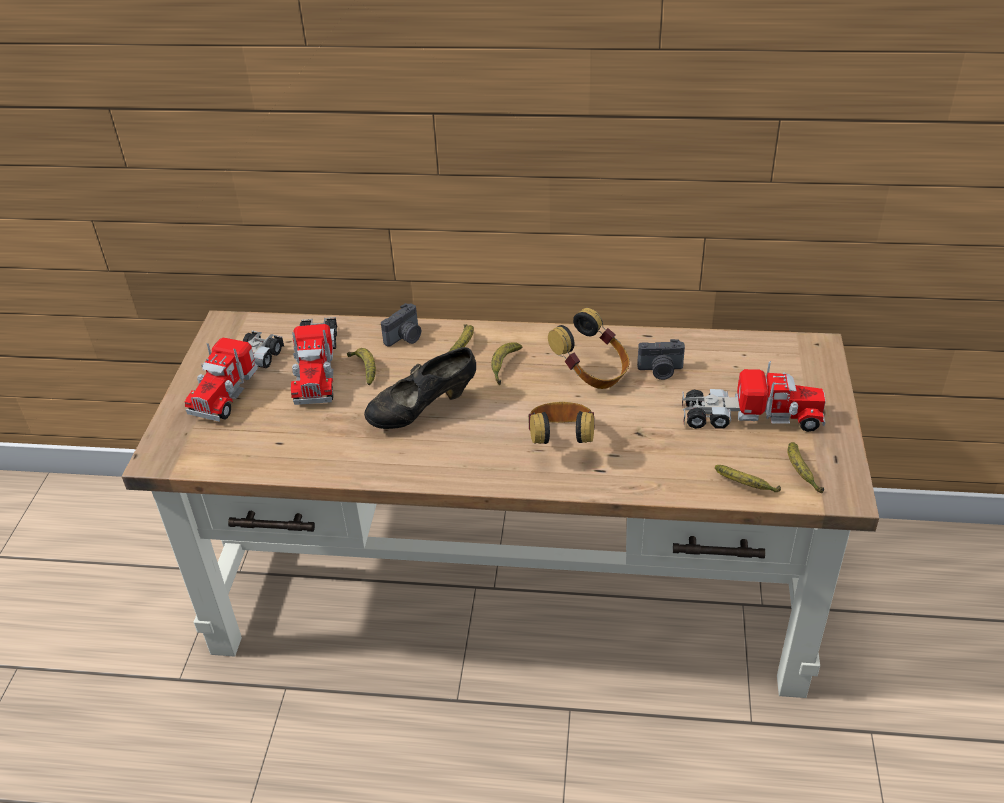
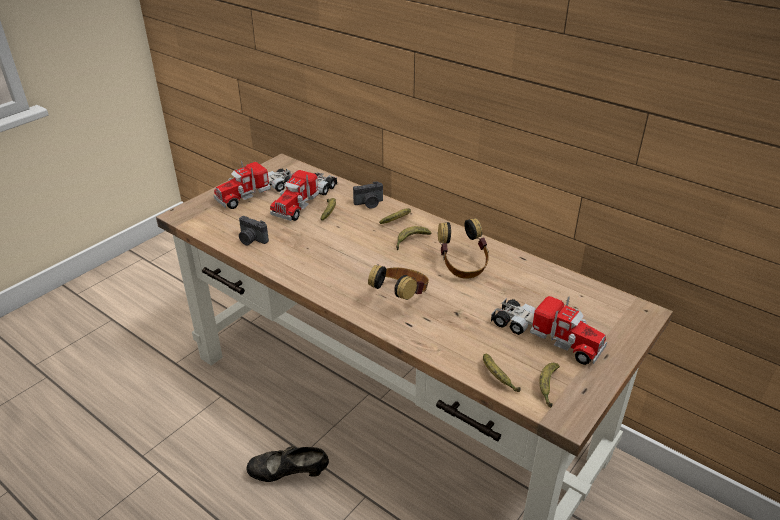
camera: 30 degrees right, 5 degrees down
(422, 410) = (338, 246): black shoe -> black shoe (289, 475)
(660, 371) = (510, 282): camera -> camera (251, 240)

